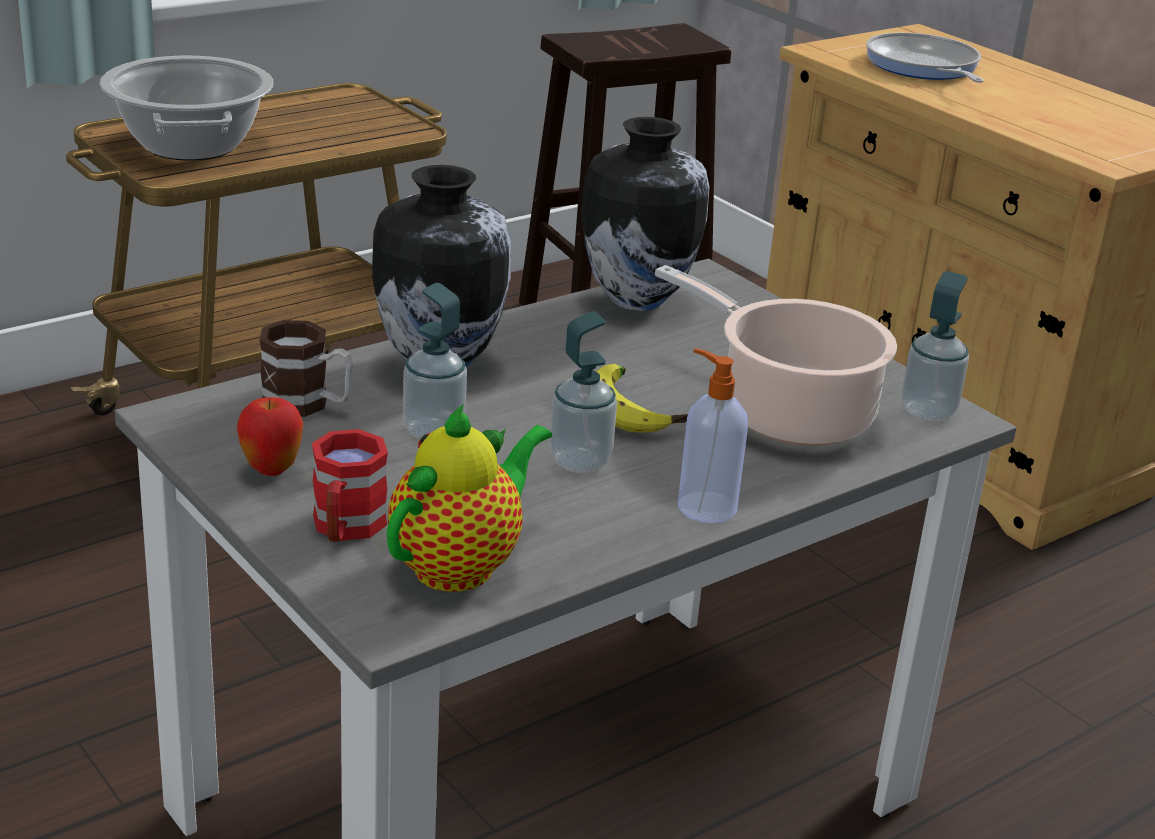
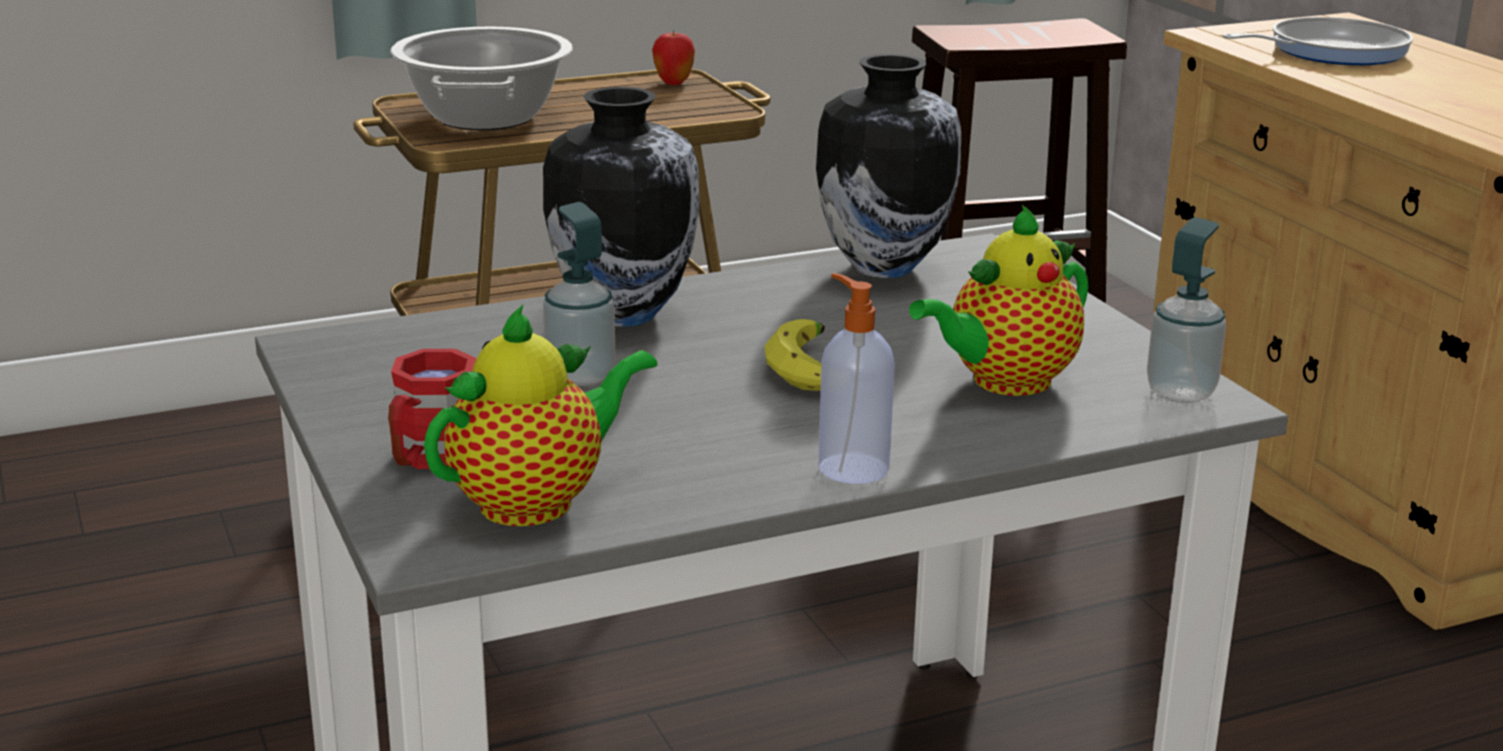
camera: 15 degrees right, 5 degrees down
(271, 469) = (383, 399): apple -> apple (673, 83)
(308, 404) = (458, 343): mug -> none
(580, 462) = (729, 414): soap dispenser -> none
(787, 411) = (1004, 382): cooking pot -> teapot
(923, 67) = (1330, 51): frying pan -> frying pan turned 75 degrees clockwise

